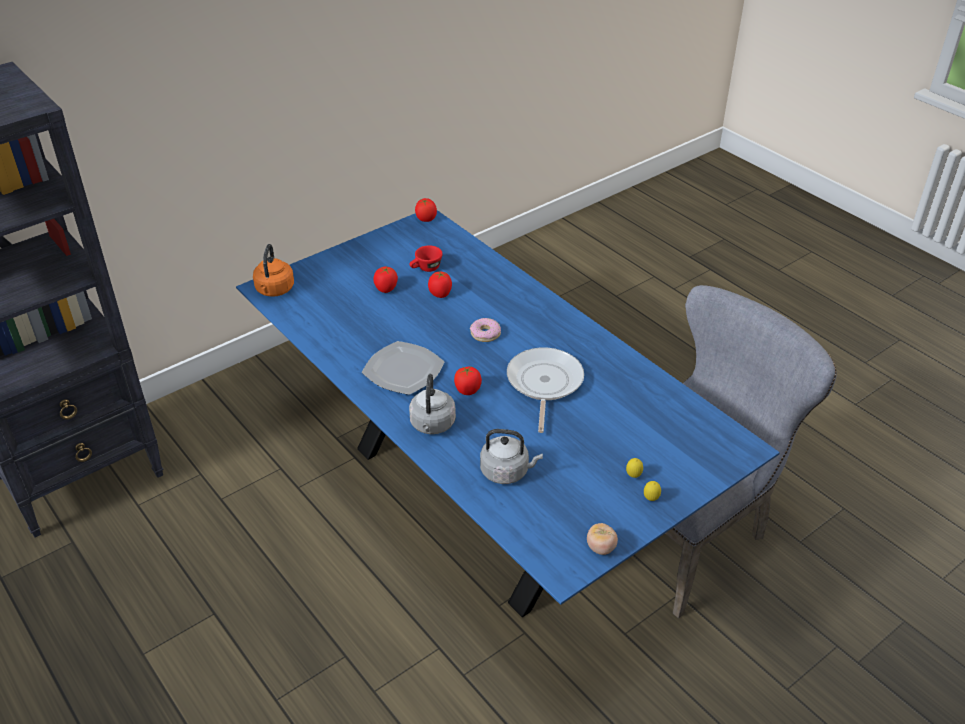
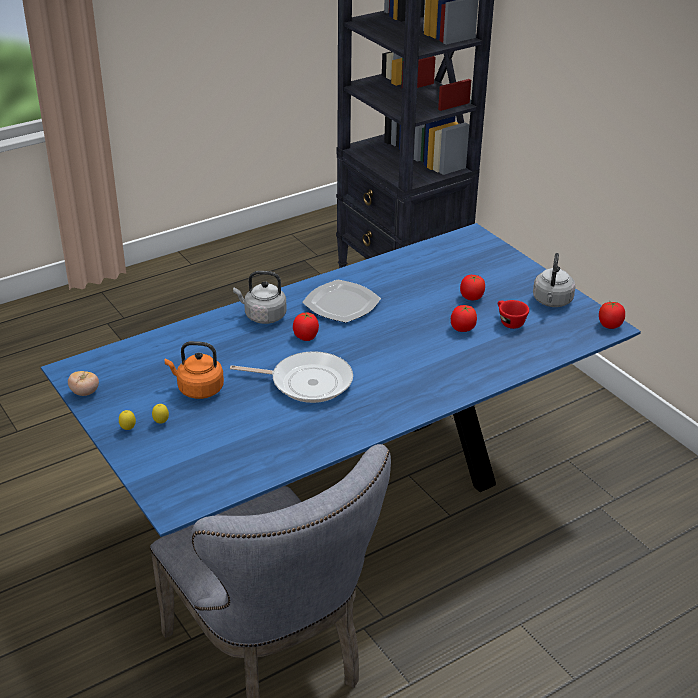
camera: 95 degrees right, 5 degrees down
(274, 290) = (468, 240): orange kettle -> orange kettle (198, 389)
(485, 334) = (392, 352): donut -> none
(507, 472) = (192, 351): grey kettle -> grey kettle (552, 302)

